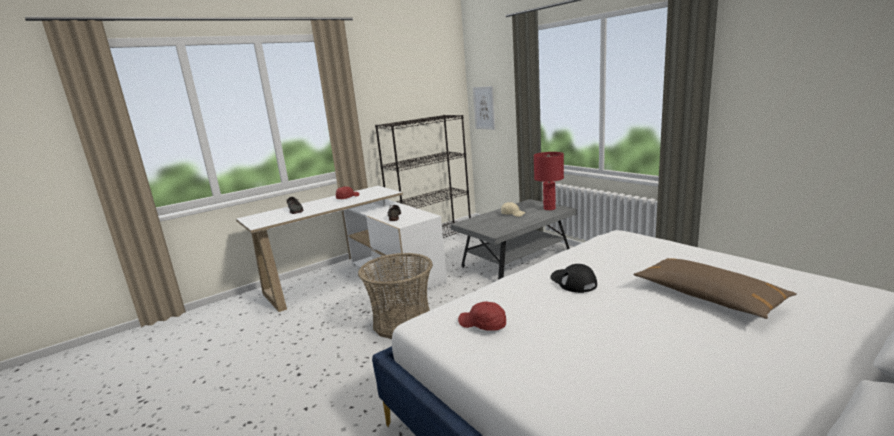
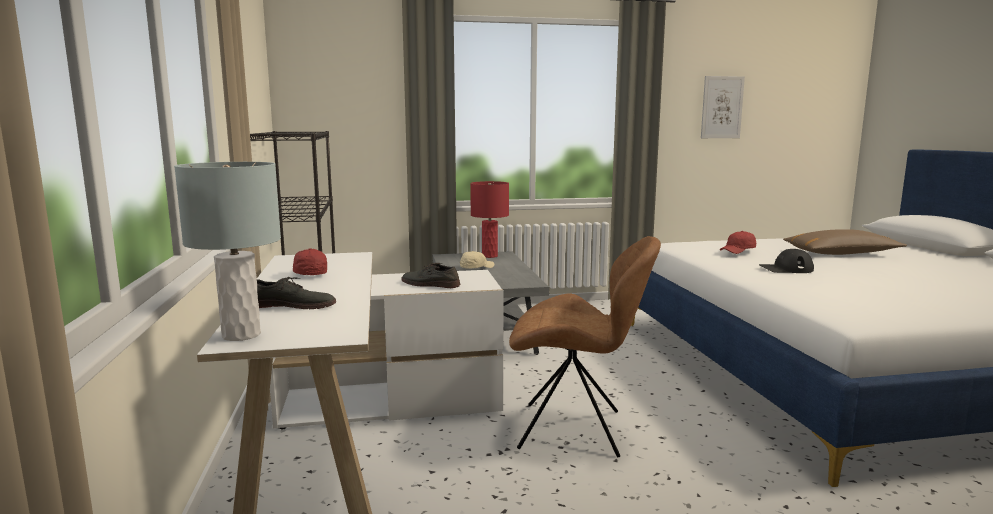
camera: 65 degrees left, 5 degrees down
(255, 216) = (241, 335): none -> grey table lamp
(402, 322) = (575, 430): basket -> brown chair
(483, 325) = (873, 302): red cap -> red cap (738, 250)
(484, 108) = (318, 126): picture -> picture (722, 107)

